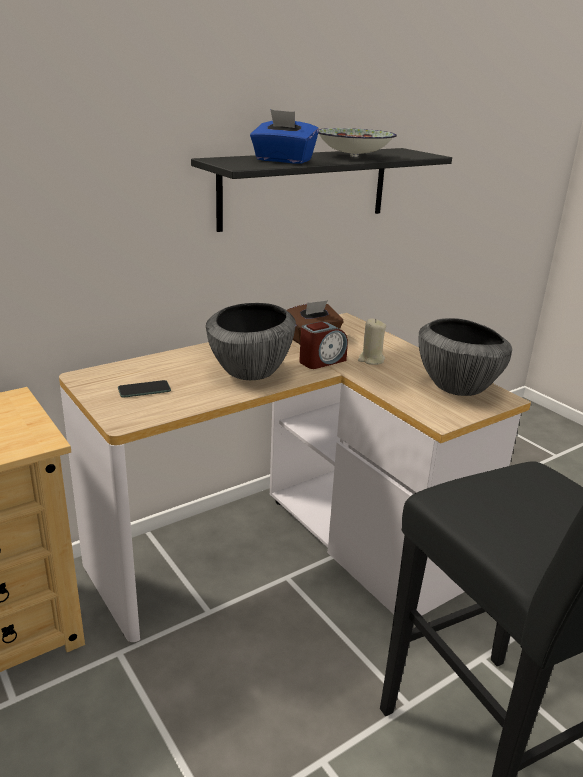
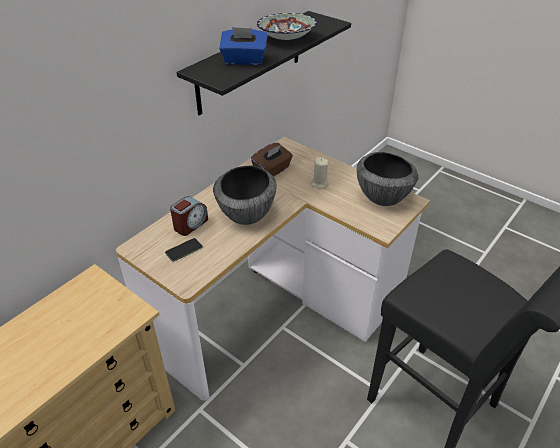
camera: 15 degrees left, 15 degrees up
(322, 361) = (288, 192): alarm clock -> alarm clock (190, 225)

